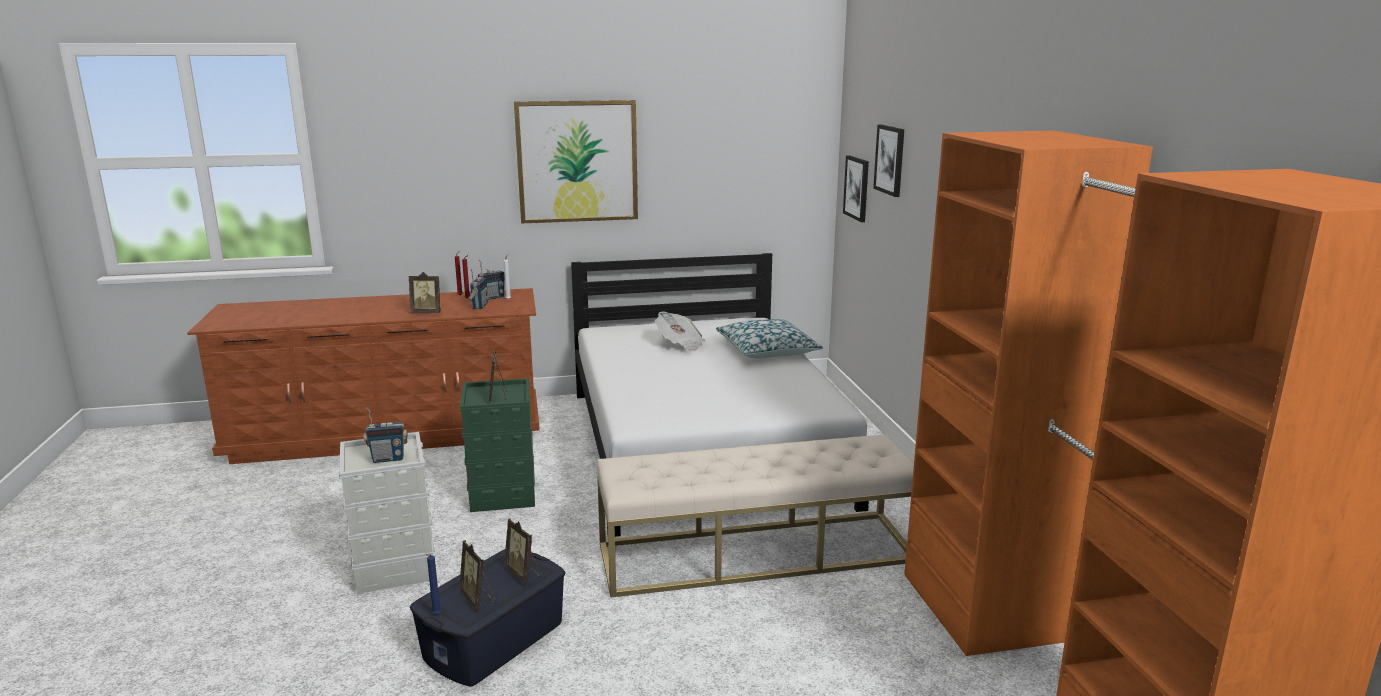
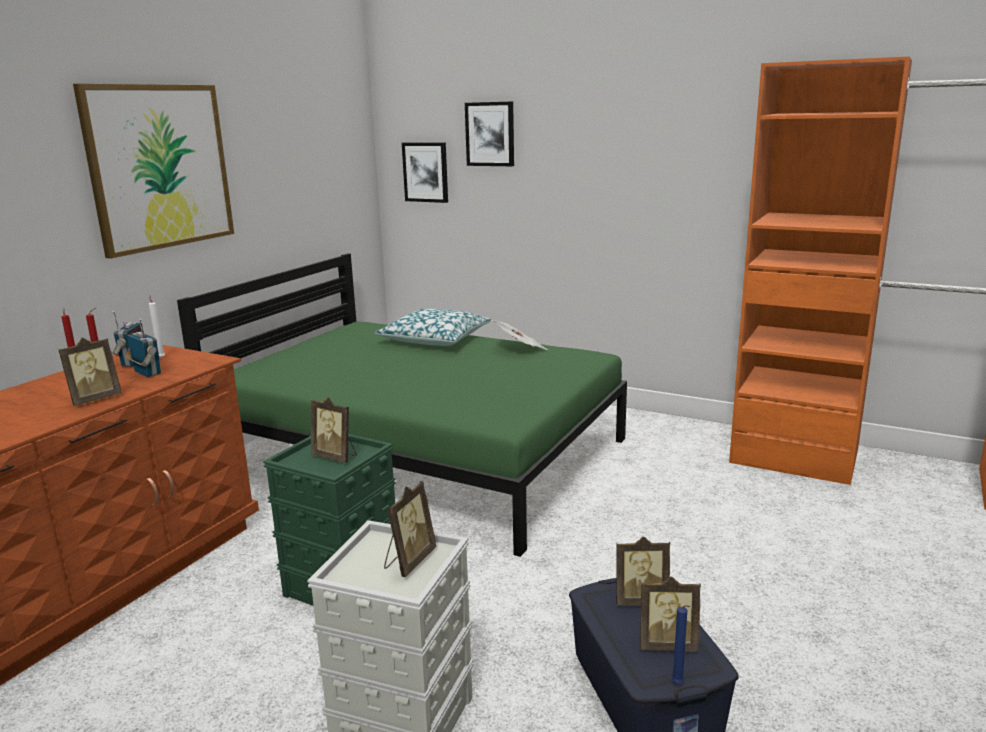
camera: 50 degrees left, 0 degrees up
(388, 459) = (409, 561): radio -> picture frame
(680, 344) = (353, 358): newspaper -> newspaper (520, 349)
(703, 445) = (421, 454): white bed -> green bed
(757, 553) = (635, 500): beige bench -> none

